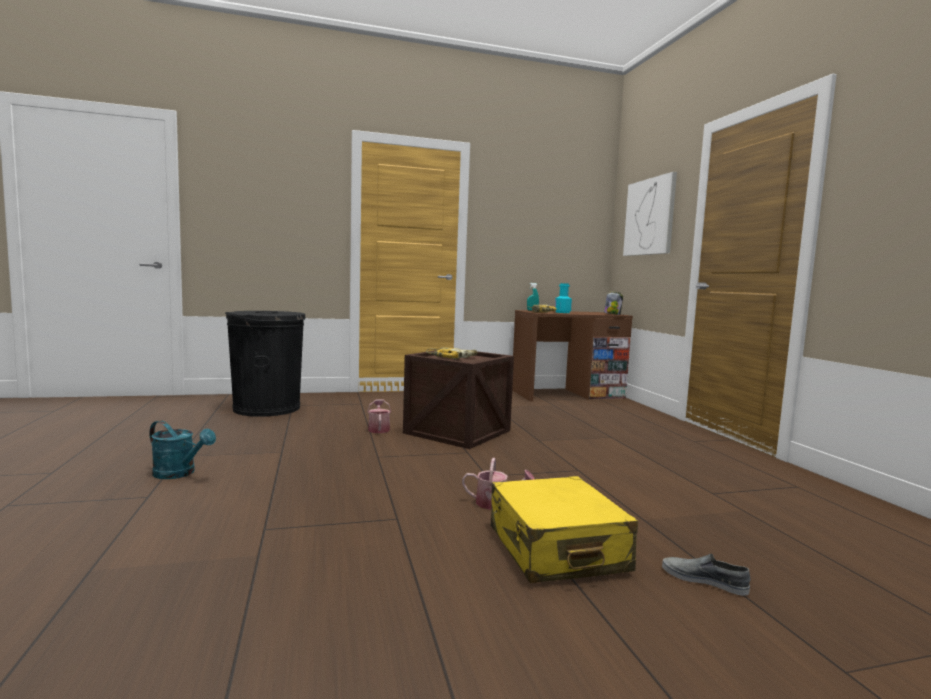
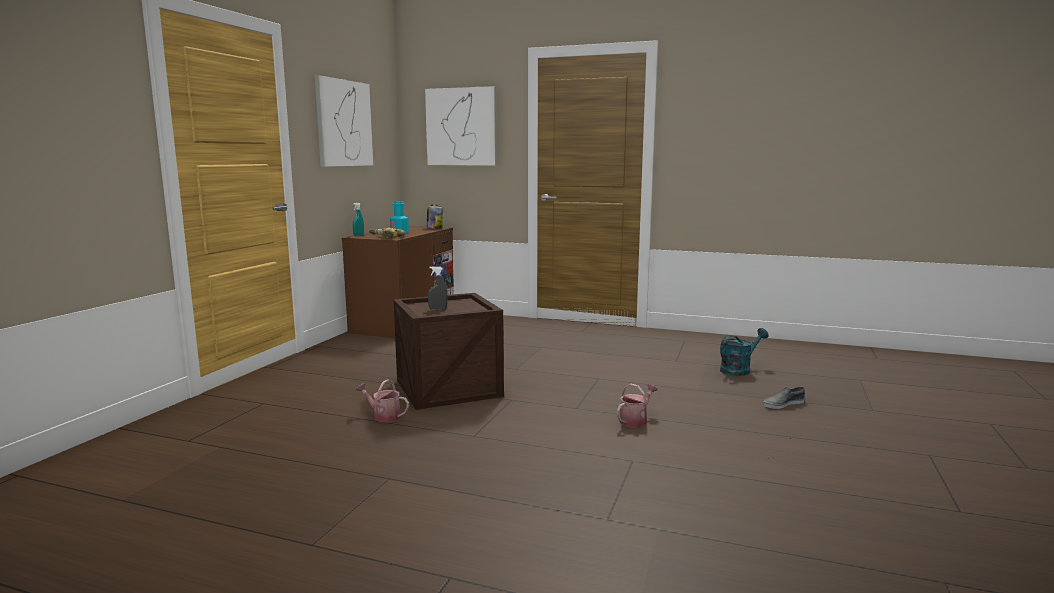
camera: 55 degrees left, 5 degrees up
(179, 473) = (388, 550): turquoise watering can -> turquoise watering can (739, 370)
(267, 408) = (171, 458): black trash can -> none
(452, 358) = (438, 309): power drill -> grey spray bottle
(534, 217) = (343, 123): none -> picture
(556, 549) = (723, 425): yellow suitcase -> none

